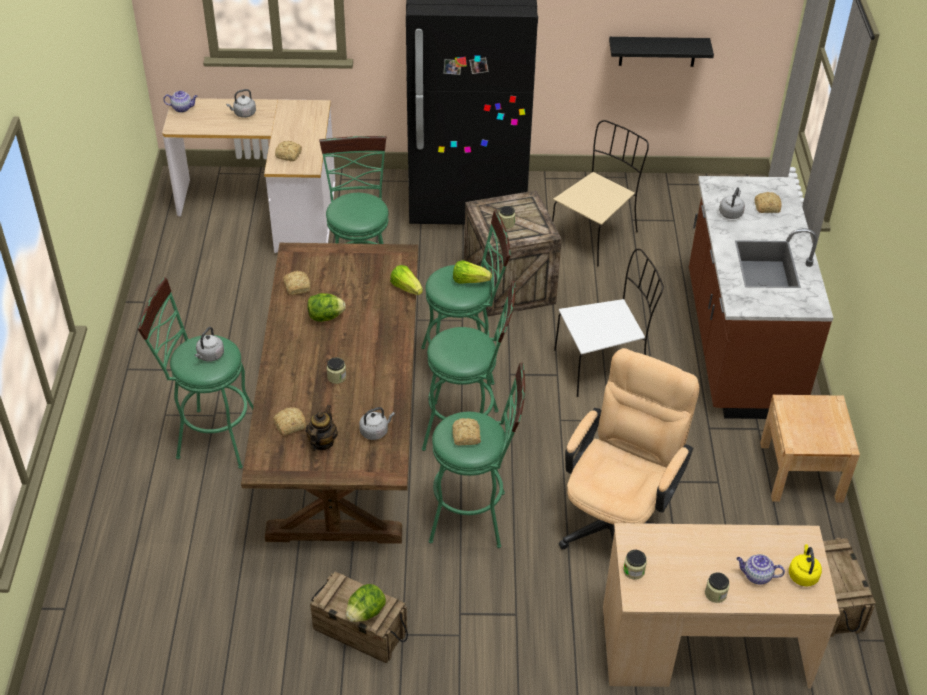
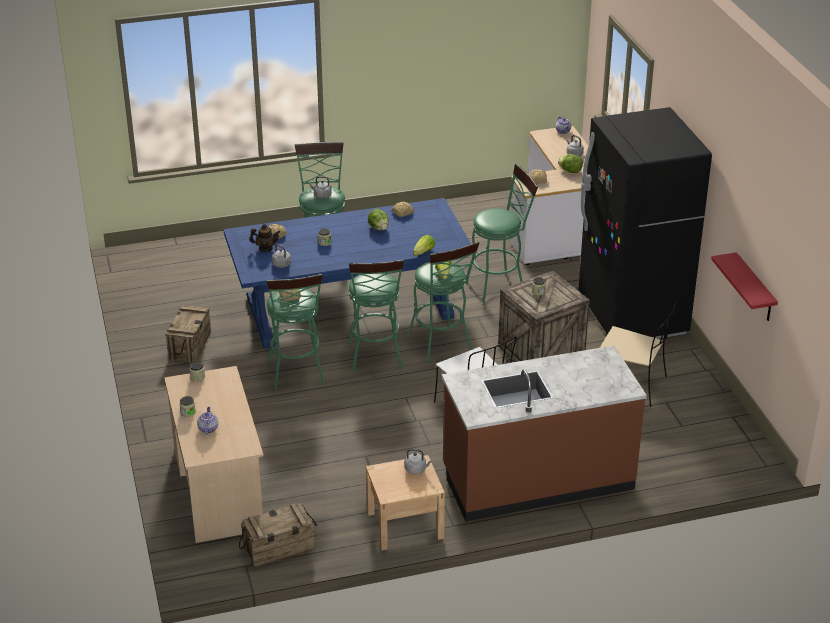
camera: 75 degrees right, 10 degrees down
(344, 434) = (349, 308): brown dining table -> blue dining table
(366, 612) = (181, 324): lettuce -> lettuce (570, 171)
(617, 518) = (320, 436): beige office chair -> none
(657, 51) = (755, 289): black shelf -> red shelf
(731, 213) = (573, 365): grey kettle -> grey kettle (416, 469)
(766, 207) = (592, 383): bread -> none
(803, 574) = (215, 449): yellow kettle -> none

